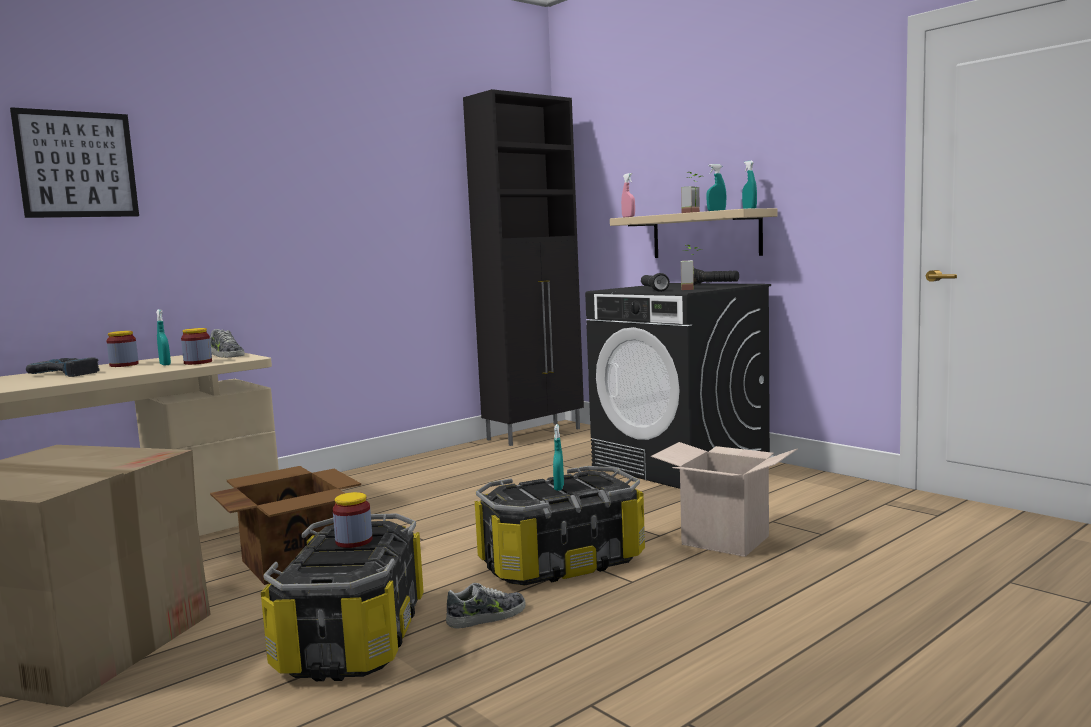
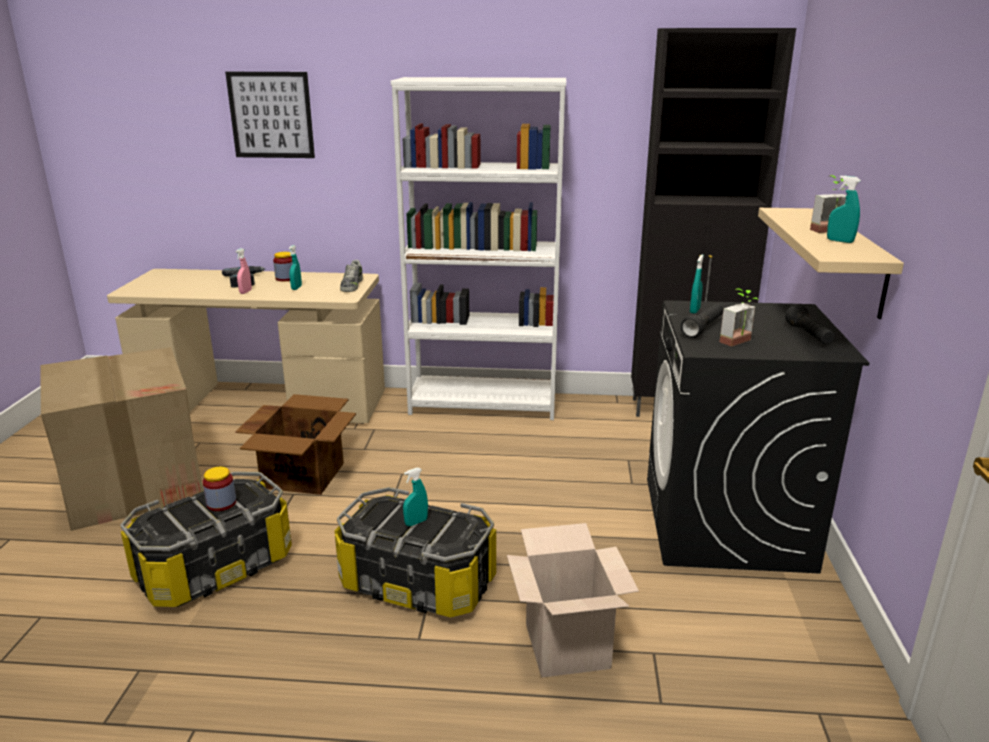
camera: 45 degrees right, 15 degrees up
(198, 362) = (313, 292): jar -> none
(370, 475) = (483, 404): none -> white bookcase
(487, 617) = (291, 603): shoe -> none
(628, 217) = (779, 210): pink spray bottle -> pink spray bottle (245, 292)
(749, 209) = (869, 253): turquoise spray bottle -> turquoise spray bottle (694, 310)

